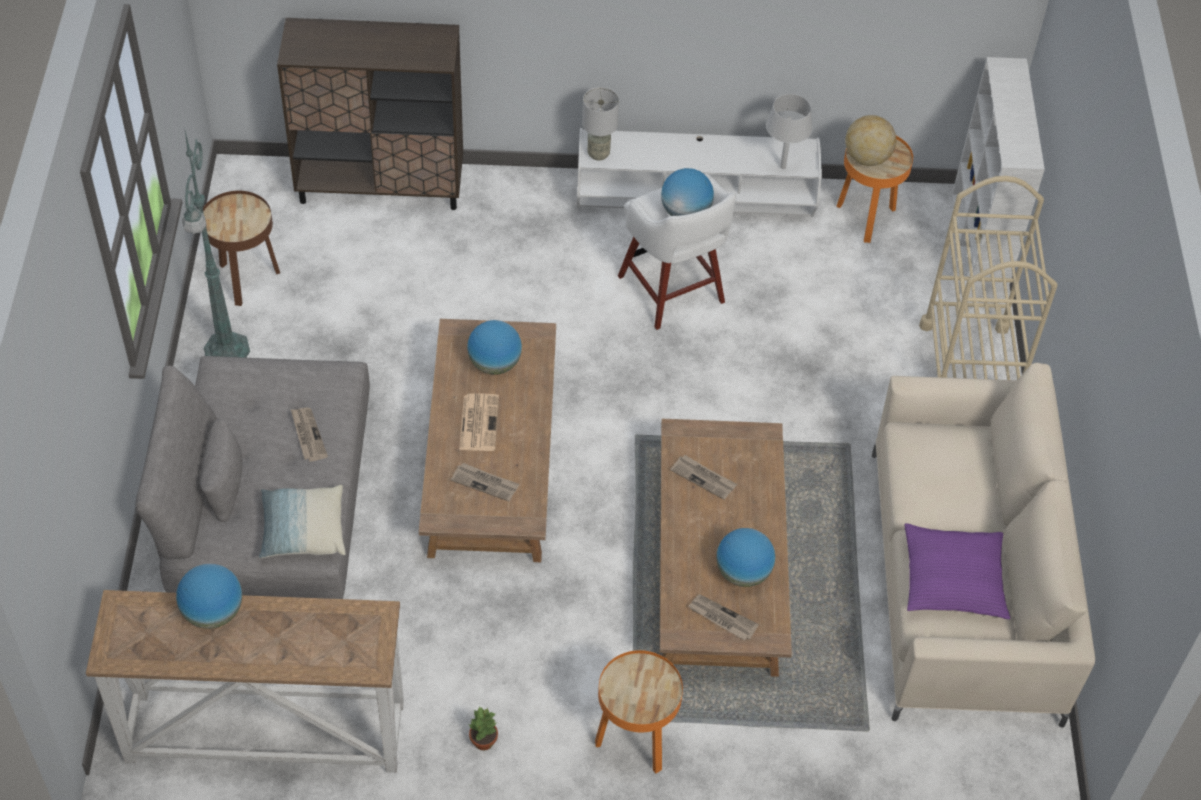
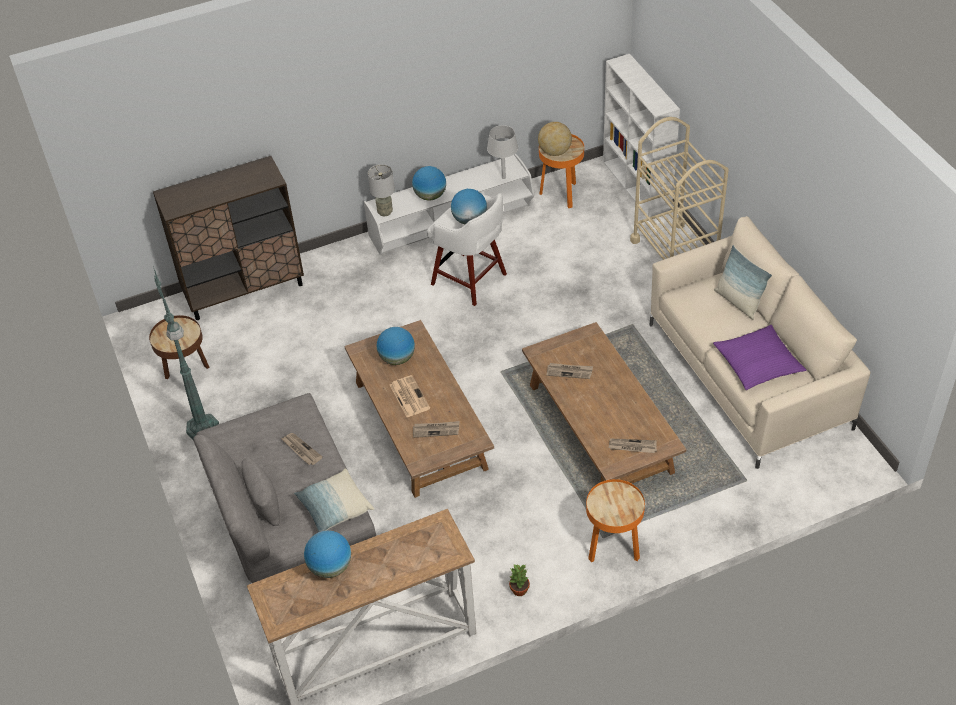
camera: 20 degrees left, 5 degrees down
(742, 573) = (628, 415): globe -> globe (430, 196)
(982, 479) = (738, 302): none -> pillow

